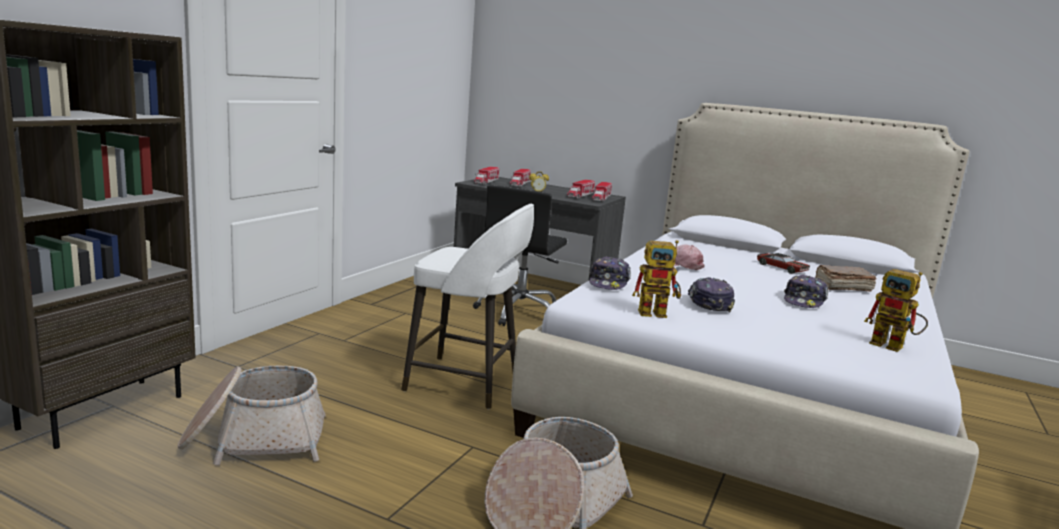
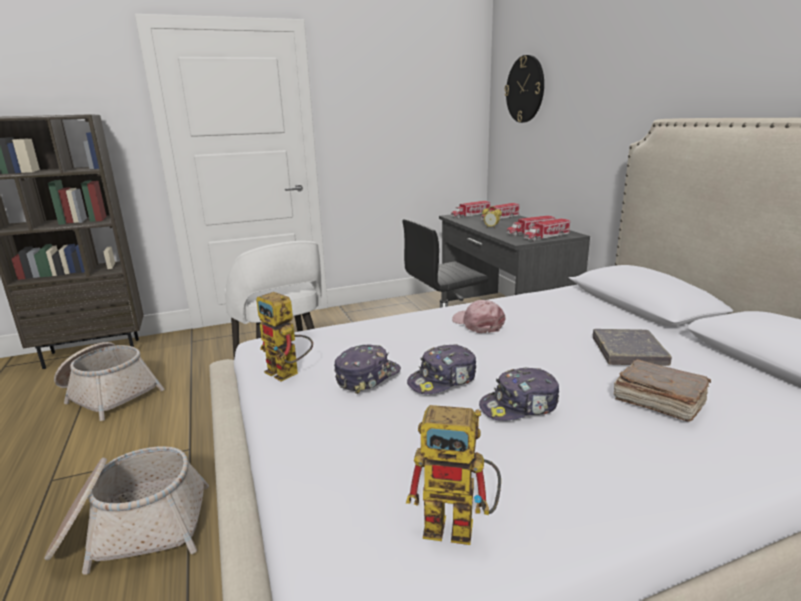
camera: 45 degrees right, 5 degrees up
(532, 57) = (525, 89): none -> wall clock
(609, 283) = (335, 330): cap -> cap (443, 380)
(781, 268) = (628, 352): toy car -> grey book
(894, 347) = (460, 526): toy robot -> toy robot turned 75 degrees counterclockwise

